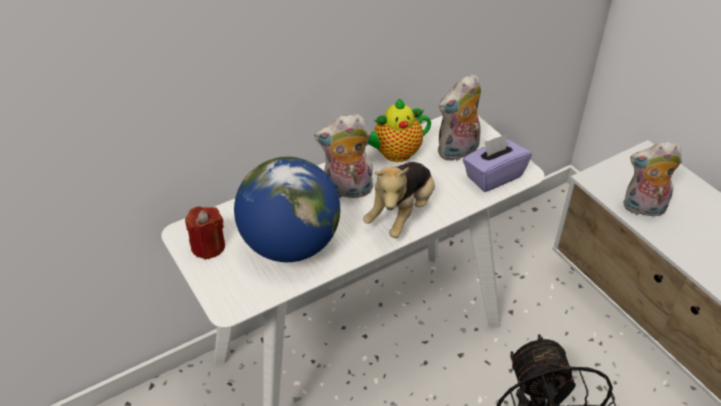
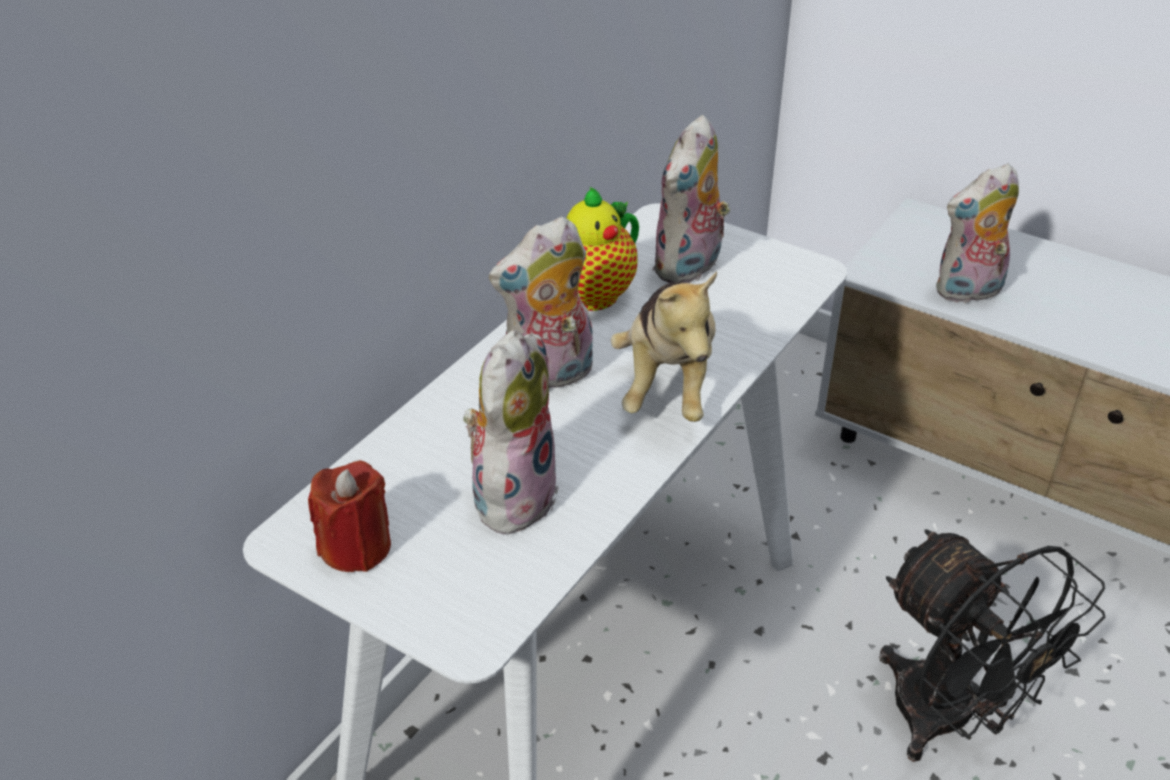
camera: 25 degrees left, 5 degrees down
(291, 245) = (512, 495): globe -> plush toy
(493, 176) = (770, 288): purple tissue box -> none

